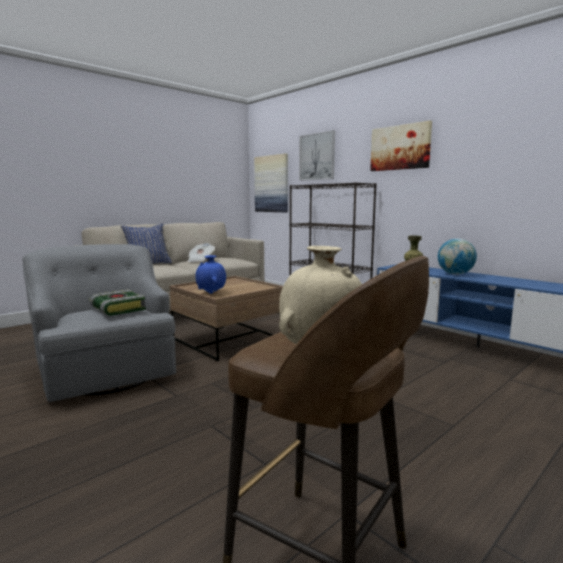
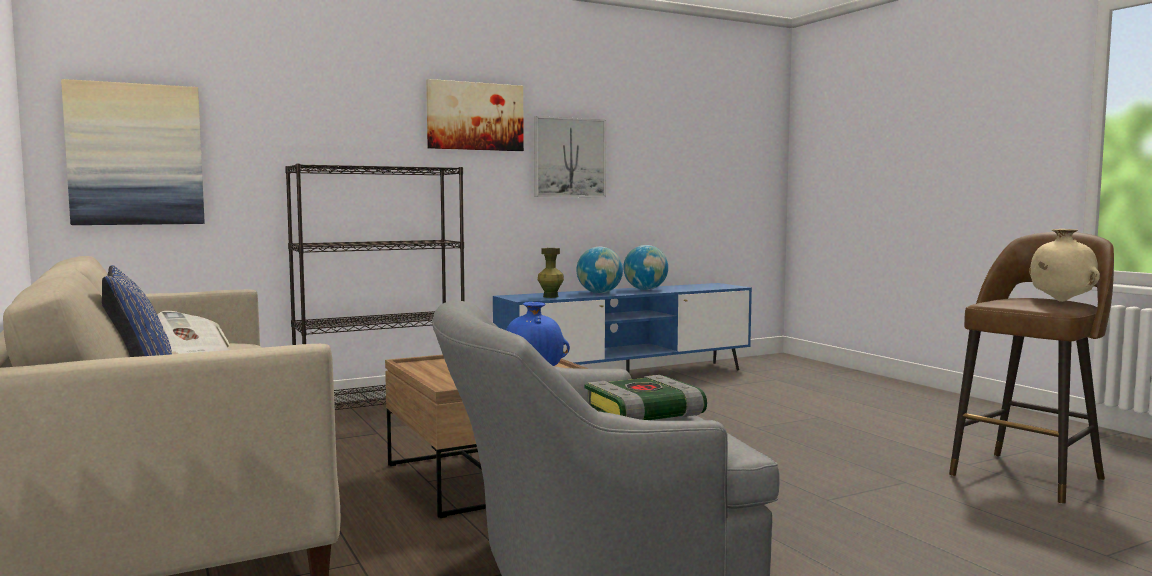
camera: 75 degrees left, 5 degrees down
(317, 156) = (294, 107): picture -> picture (569, 157)
(504, 280) = (645, 289): none -> globe

